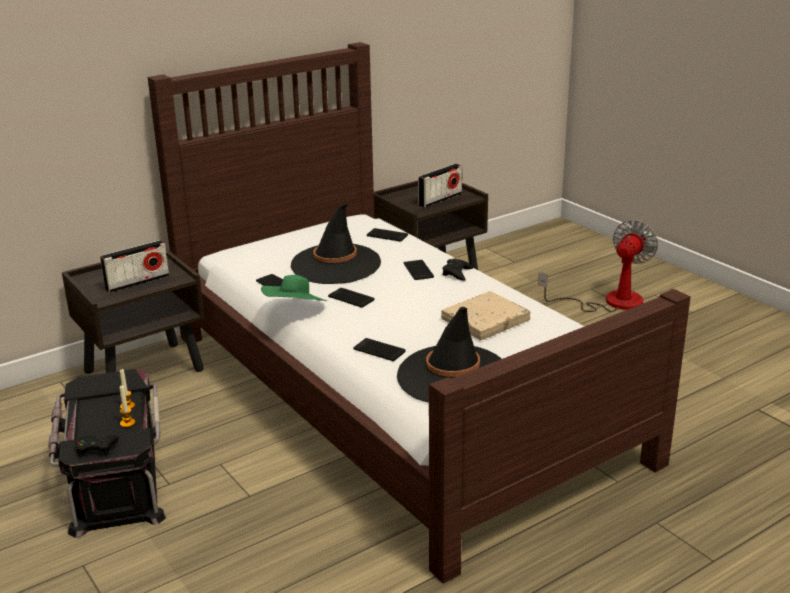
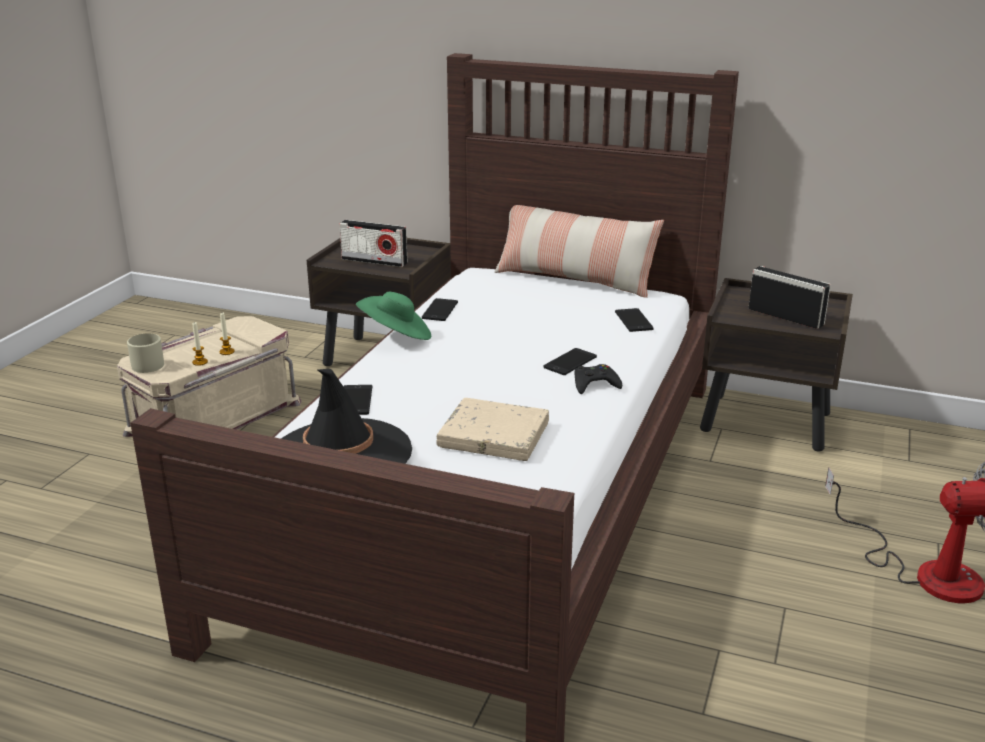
camera: 55 degrees right, 0 degrees up
(96, 448) = (146, 364): black game controller -> beige mug
(115, 479) = (213, 416): black storage box -> beige storage box
(292, 232) = (575, 280): none -> pillow
(335, 264) = (523, 320): black hat -> none
(351, 298) = (455, 351): phone -> none
(440, 199) = (785, 317): radio -> radio turned 150 degrees counterclockwise

